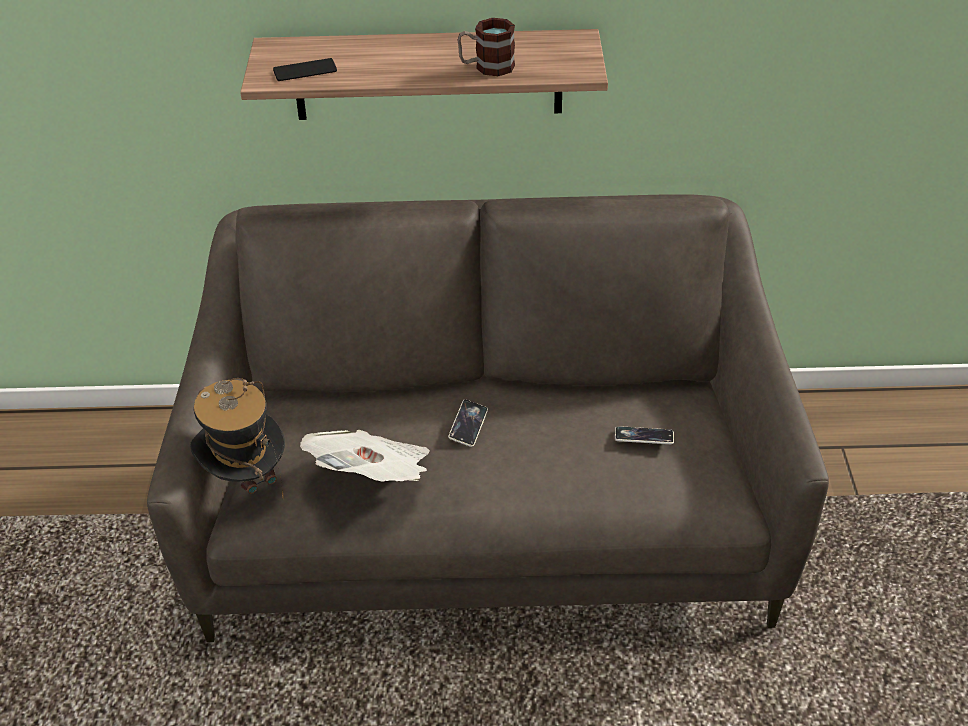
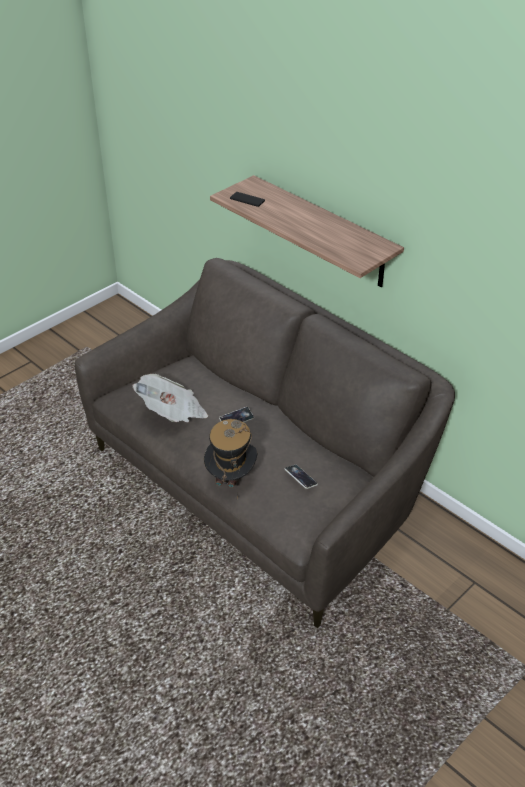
camera: 45 degrees right, 0 degrees up
(245, 481) = (132, 382): hat -> hat (231, 479)
(486, 67) = (320, 238): mug -> none

